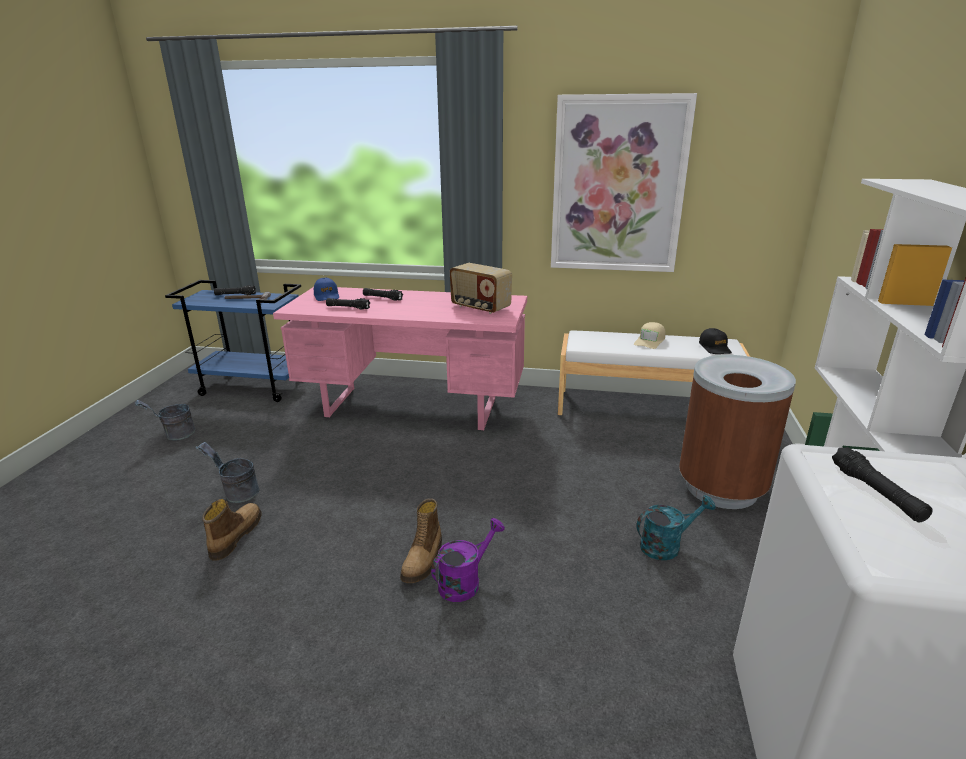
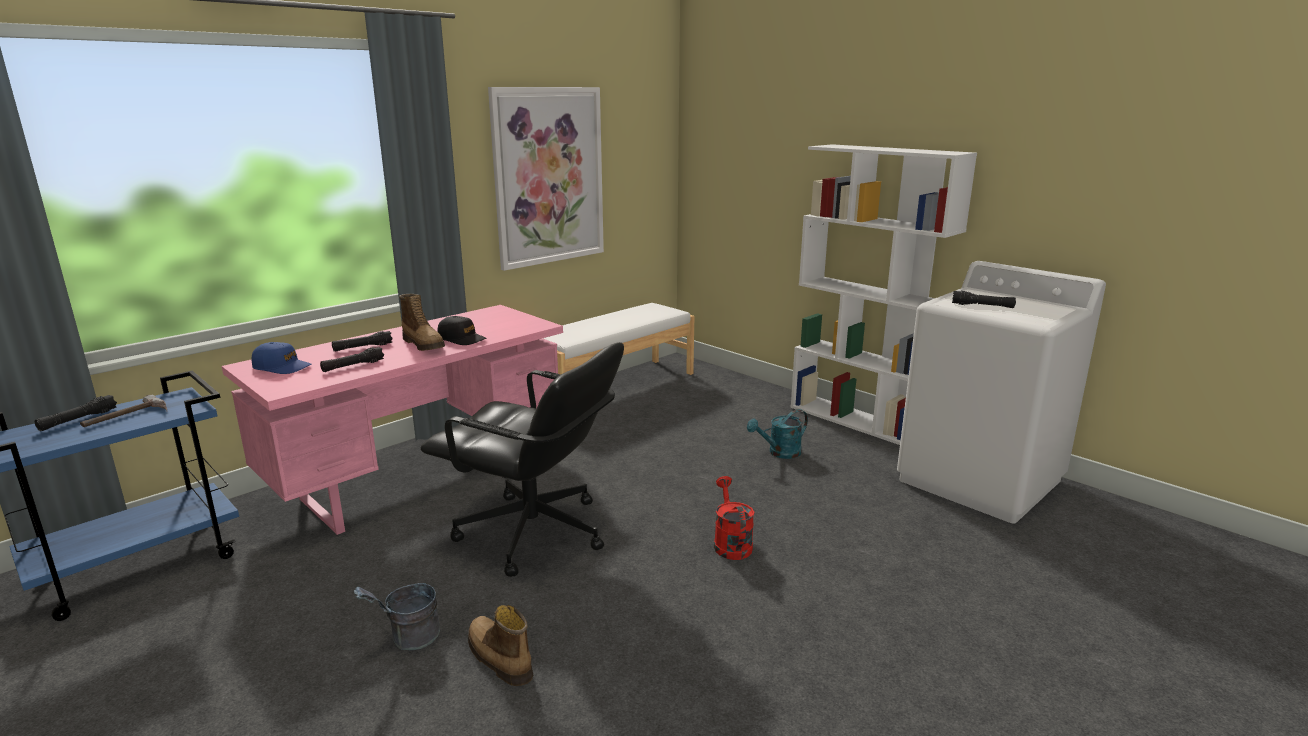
camera: 55 degrees left, 5 degrees down
(175, 435) = (149, 669): grey bucket -> none
(386, 479) = (534, 534): none -> black office chair
(423, 560) = (682, 553): boot -> boot (424, 345)
(465, 581) = (730, 543): purple watering can -> red watering can
(480, 307) = (490, 323): radio -> none
(650, 341) = (606, 321): beige cap -> none
(666, 545) = (779, 453): turquoise watering can -> turquoise watering can turned 135 degrees counterclockwise
(715, 348) = (654, 311): black cap -> black cap (462, 339)
(720, 488) = (745, 410): brown trash can -> none

